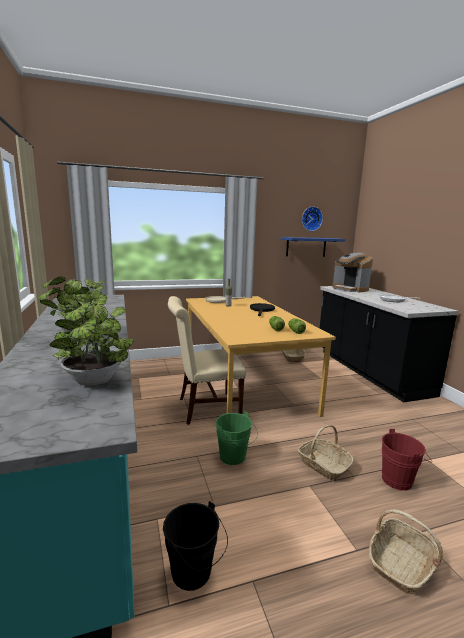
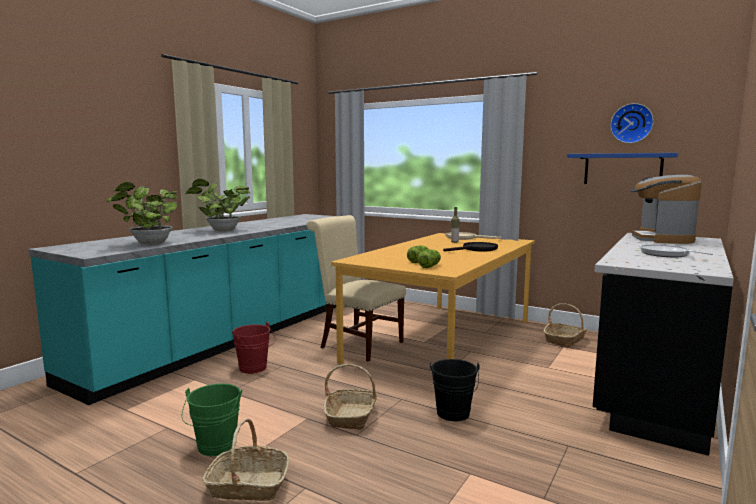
camera: 50 degrees right, 5 degrees down
(194, 574) = (156, 408): black bucket -> black bucket (453, 415)
(235, 458) = (301, 378): green bucket -> green bucket (215, 448)
(400, 480) = (390, 462): red bucket -> red bucket (254, 369)

